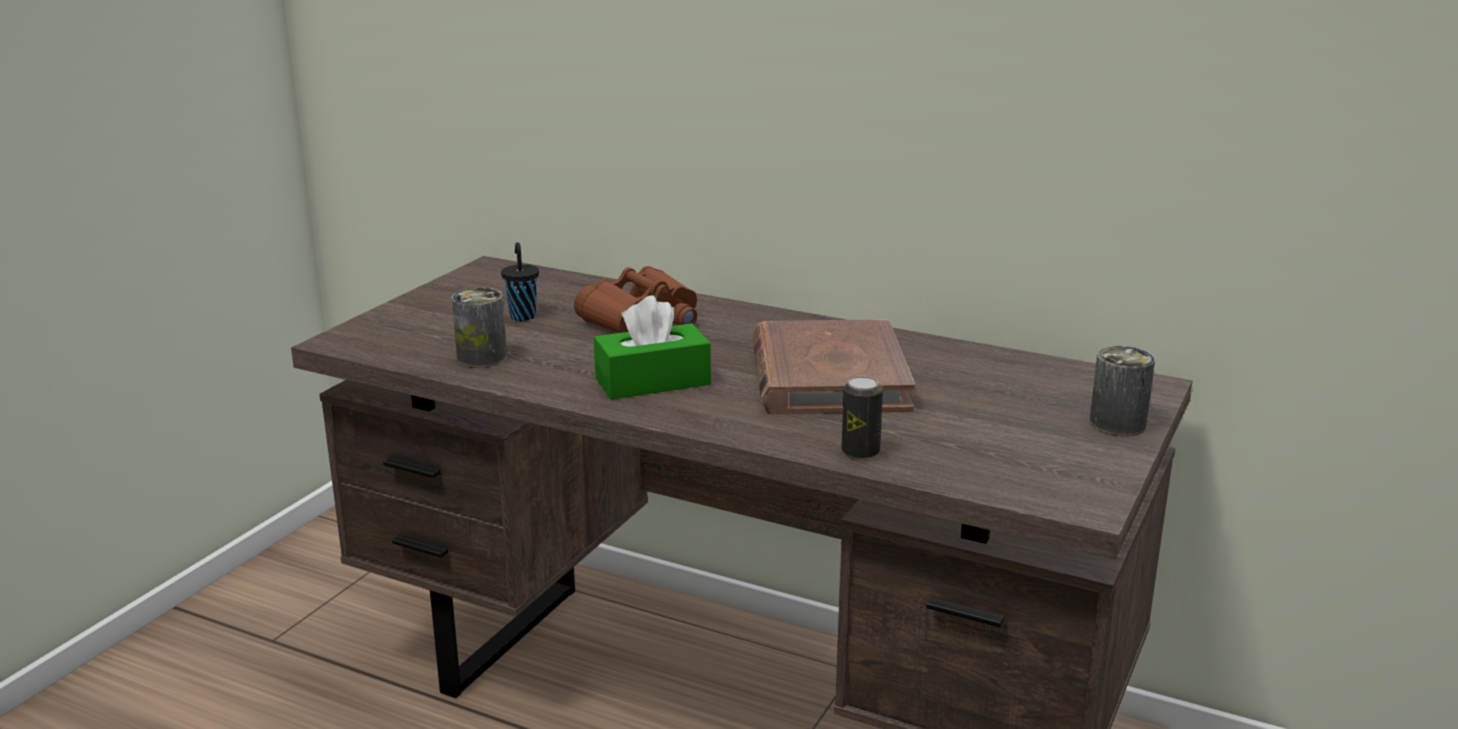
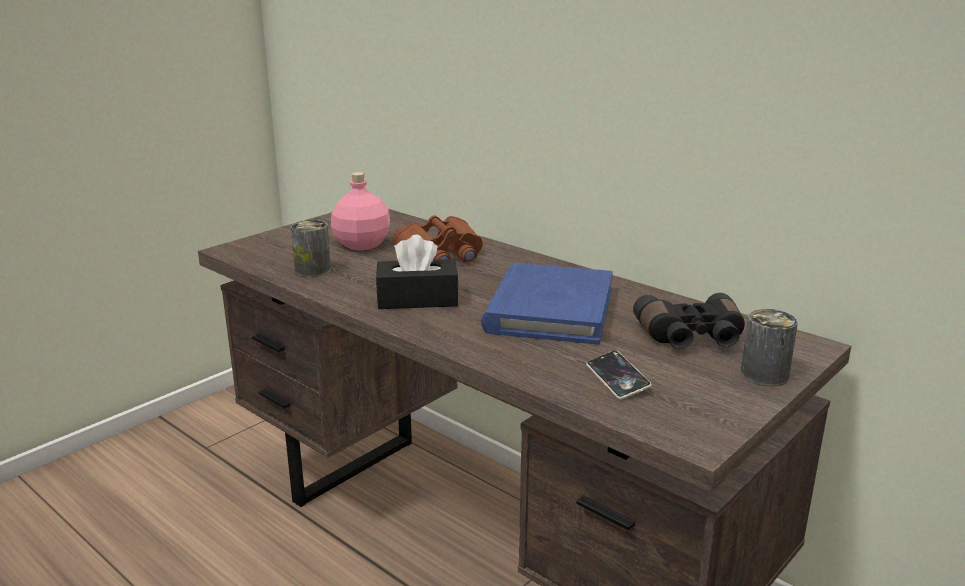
camera: 15 degrees right, 0 degrees up
(522, 316) = (361, 244): black cup -> pink bottle
(652, 381) = (417, 299): green tissue box -> black tissue box
(828, 377) = (549, 310): brown book -> blue book
(860, 452) = (536, 371): can -> none
(959, 449) = (617, 379): none -> phone
(1015, 392) = (691, 338): none -> black binoculars

